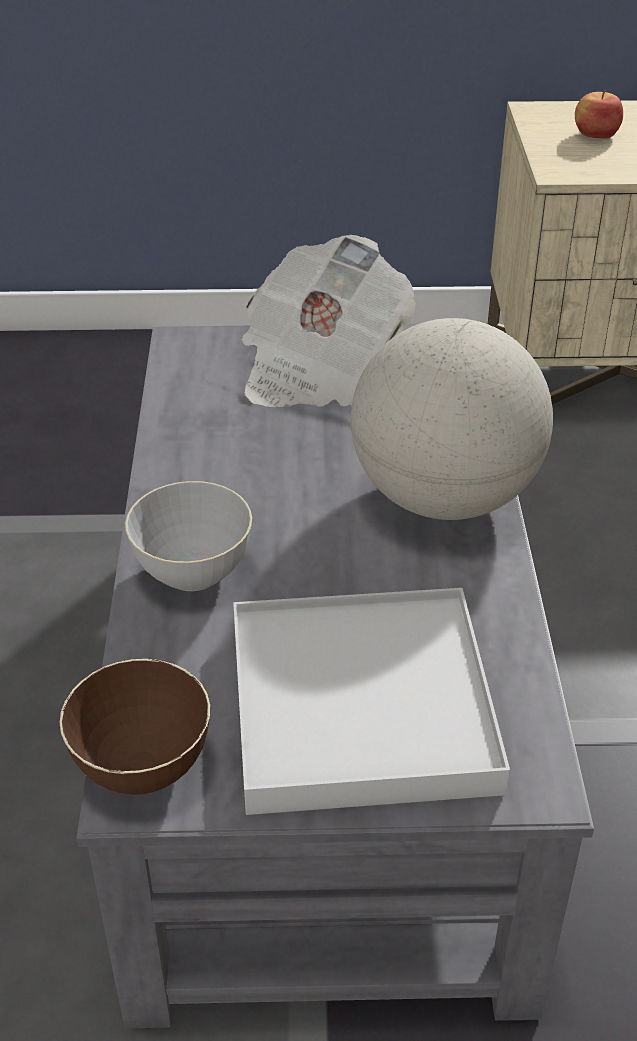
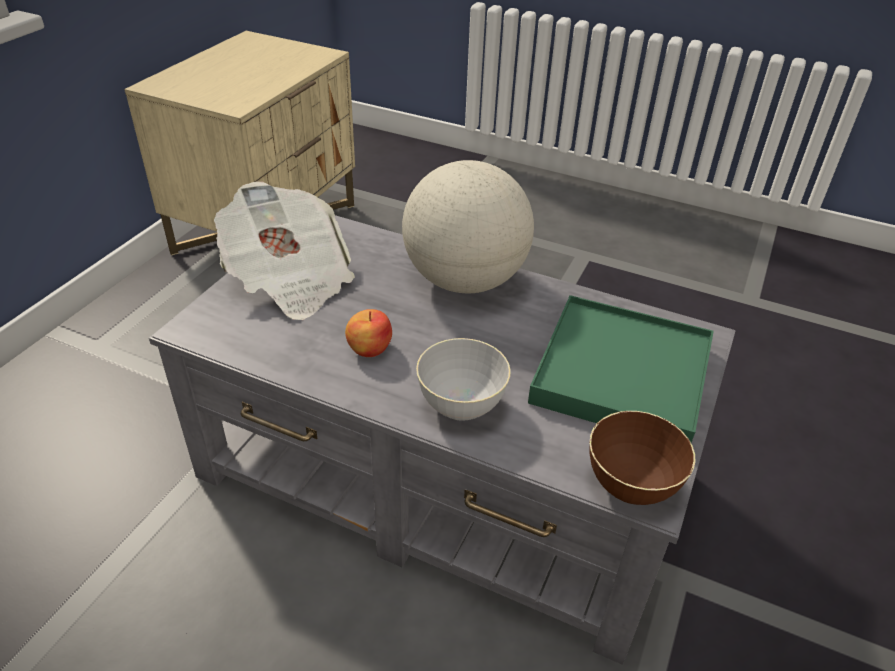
camera: 65 degrees left, 0 degrees up
(362, 705) = (621, 374): white tray -> green tray
(595, 134) = (209, 81): apple -> apple (369, 348)

